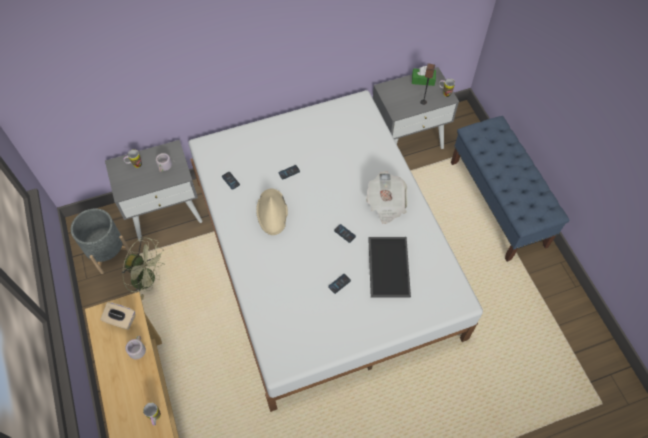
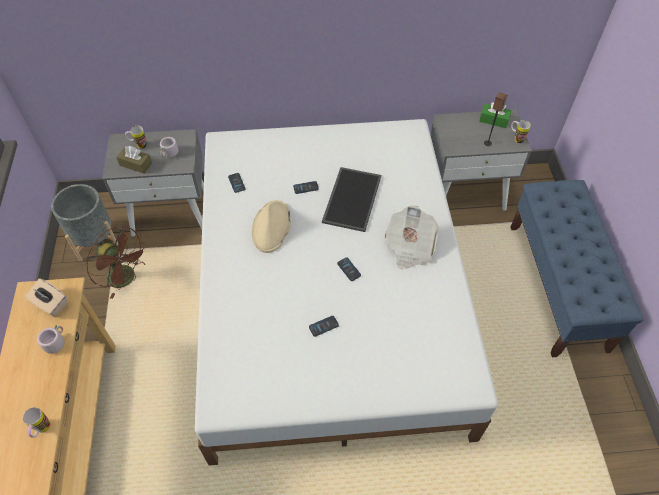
camera: 15 degrees right, 5 degrees down
(139, 183) = (136, 164): none -> brown tissue box
(149, 279) = (126, 279): green fan -> brown fan
(387, 266) = (389, 319): tray -> tray (351, 198)

